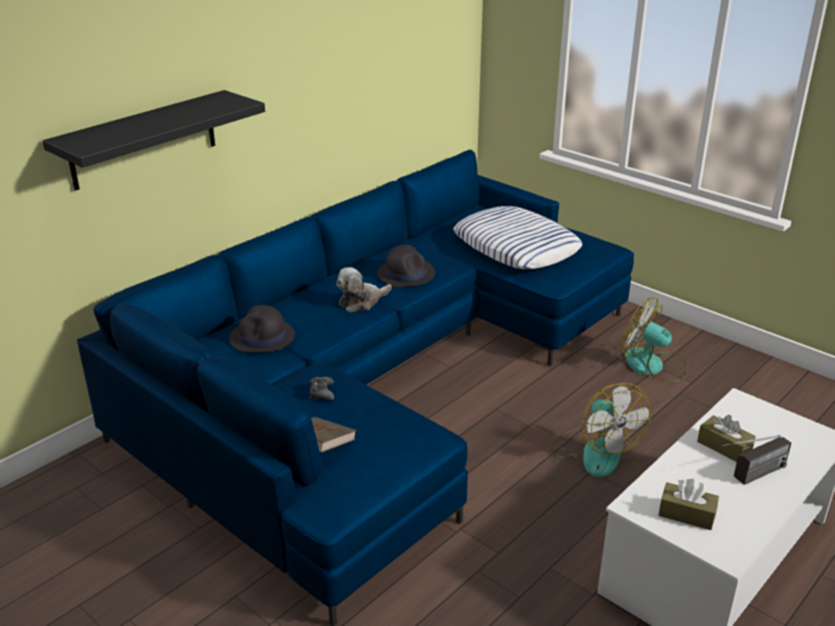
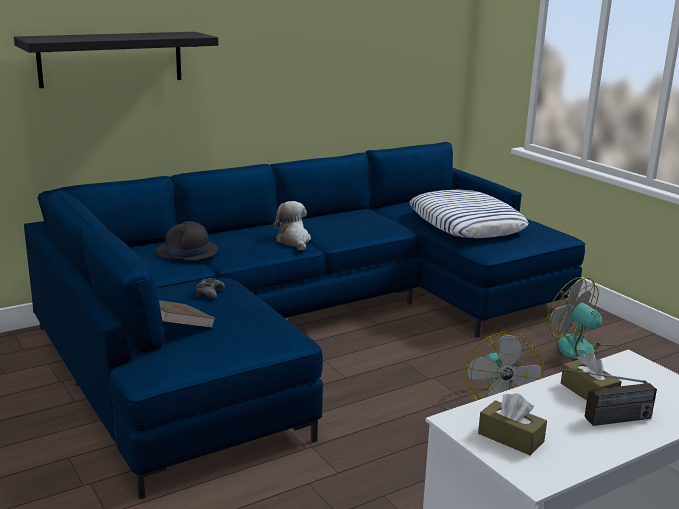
camera: 15 degrees right, 10 degrees down
(361, 301) = (294, 241): plush toy -> plush toy turned 90 degrees clockwise
(406, 273) = (348, 228): black hat -> none

